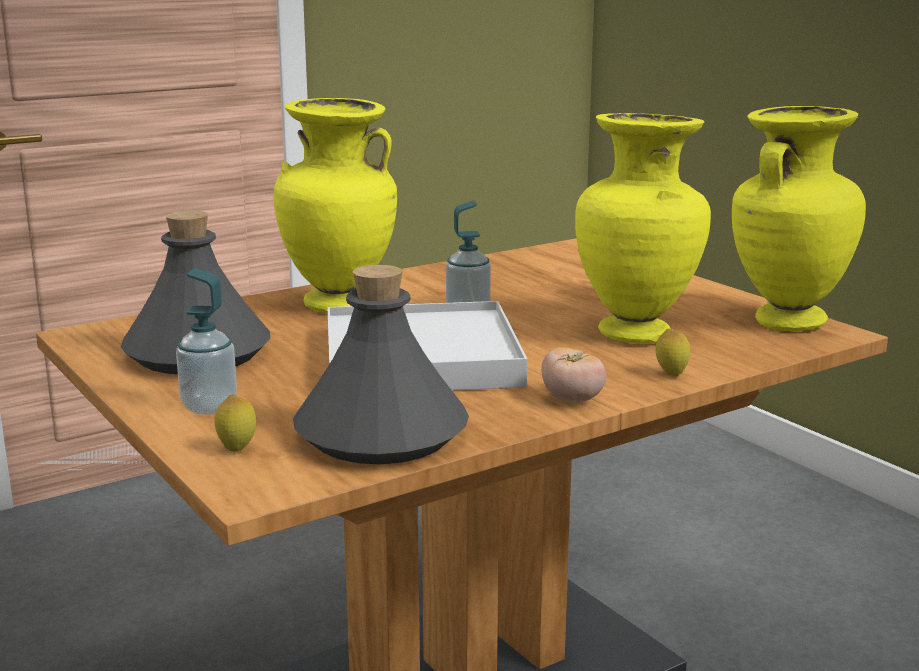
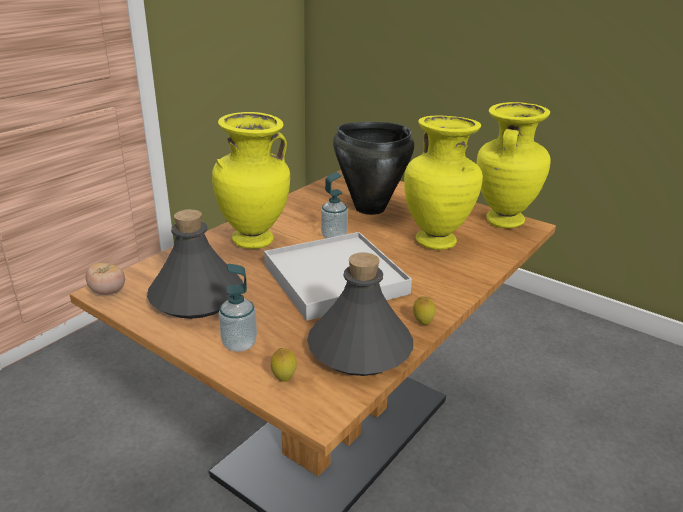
camera: 20 degrees left, 10 degrees up
(560, 287) = (369, 208): none -> black cooking pot
(572, 400) = (441, 300): tomato -> tomato (108, 291)
(671, 374) = (476, 271): lemon -> lemon (422, 323)

